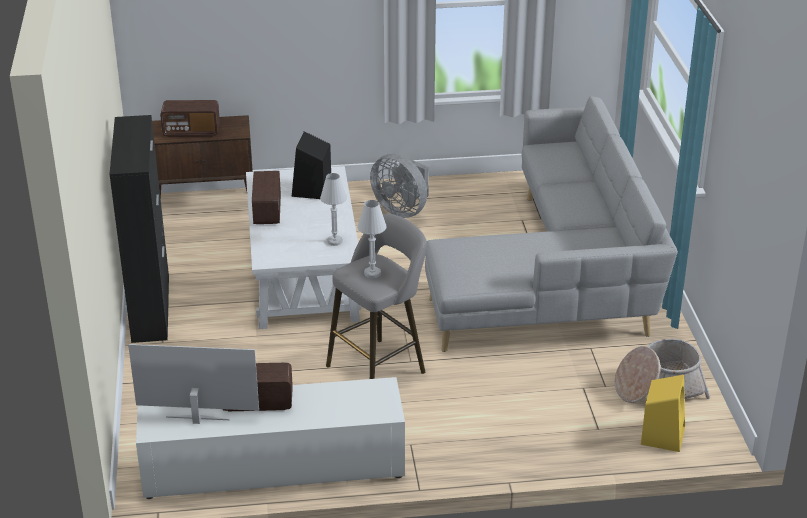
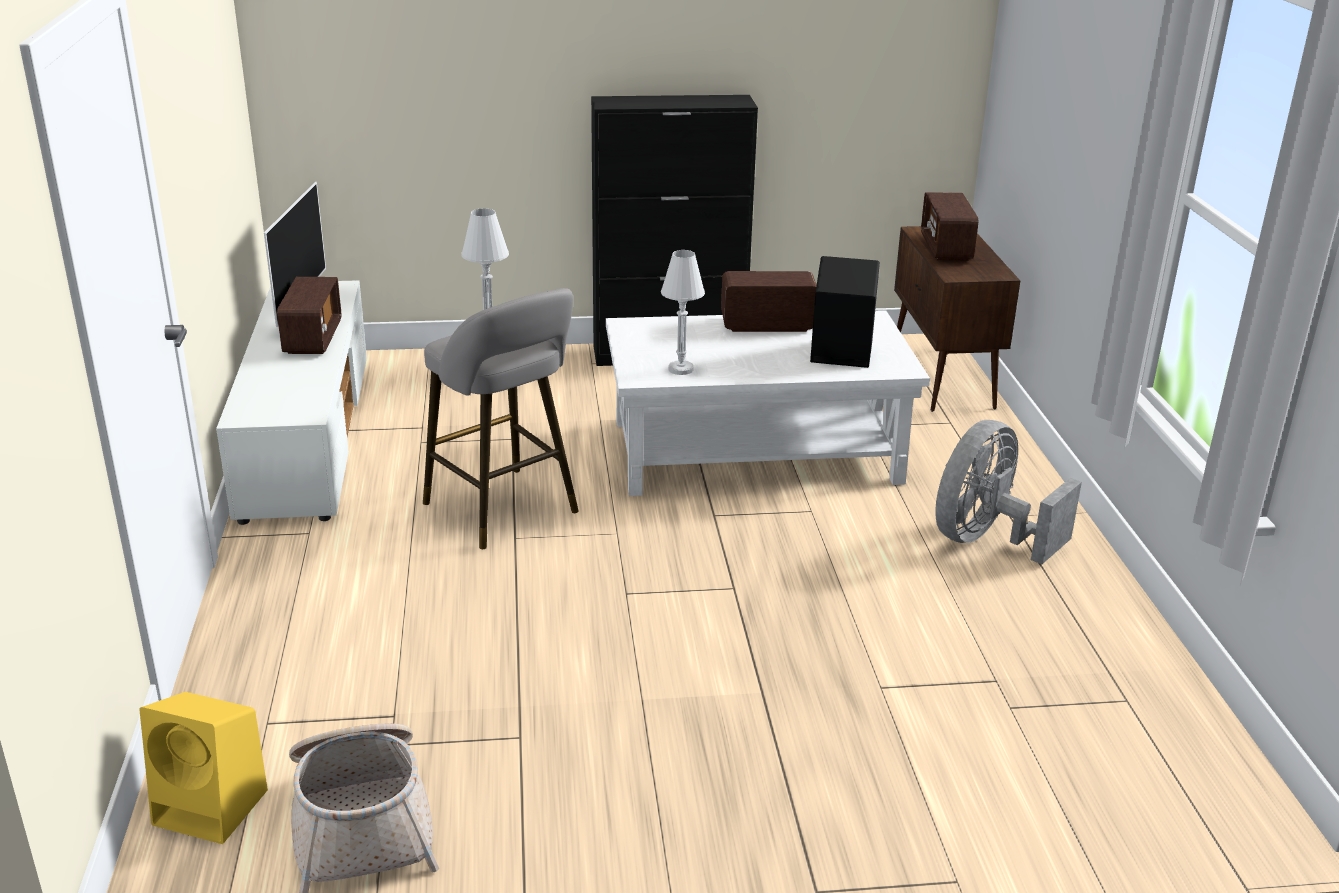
camera: 90 degrees right, 5 degrees down
(557, 279) = (767, 712): grey sofa -> none

